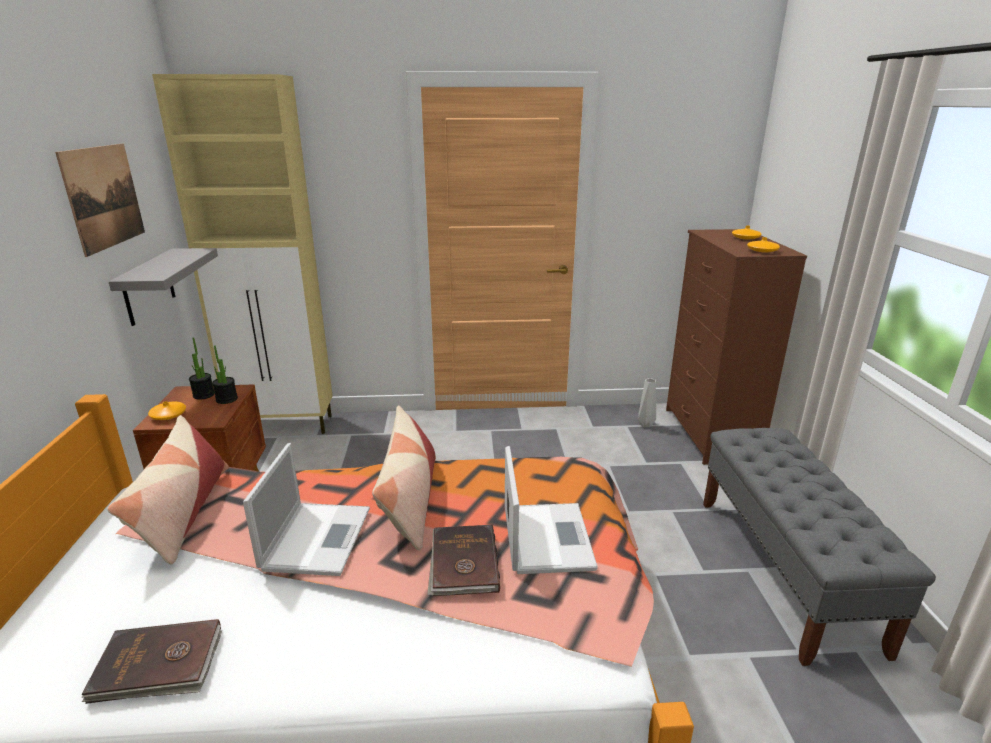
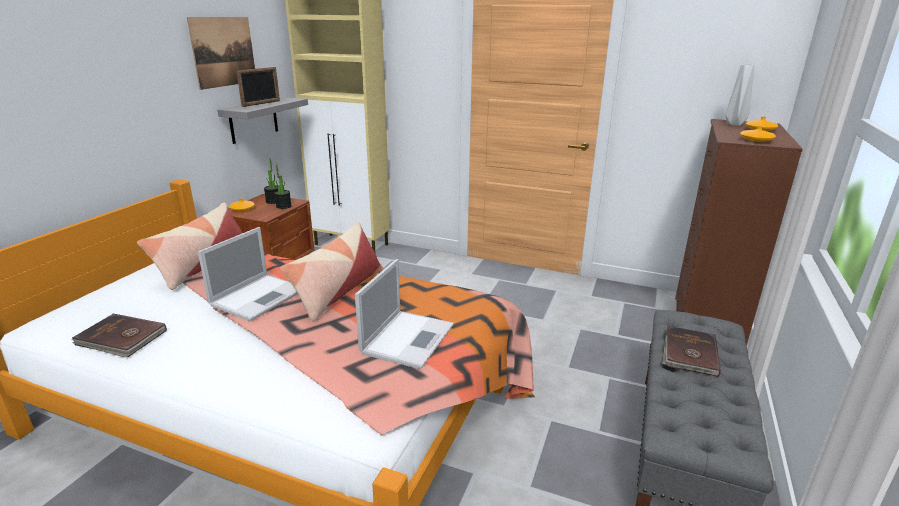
camera: 25 degrees right, 0 degrees up
(163, 263) = (261, 103): none -> picture frame
(463, 563) = (331, 336): brown book -> brown book (689, 353)
(645, 425) = (643, 305): grey vase -> grey vase (734, 124)

